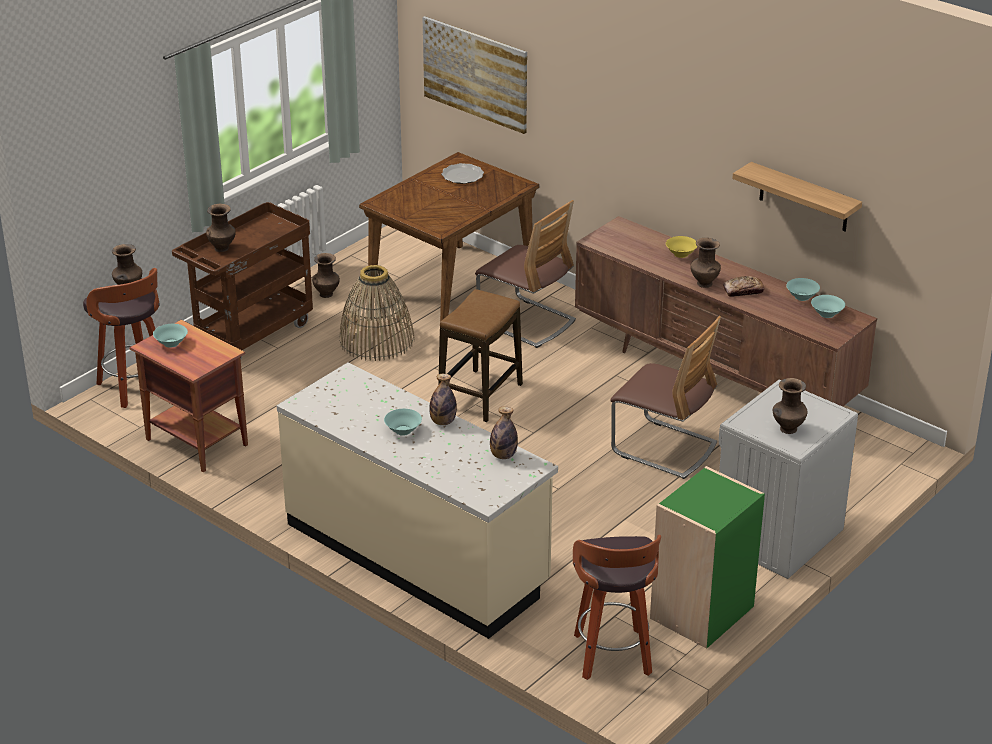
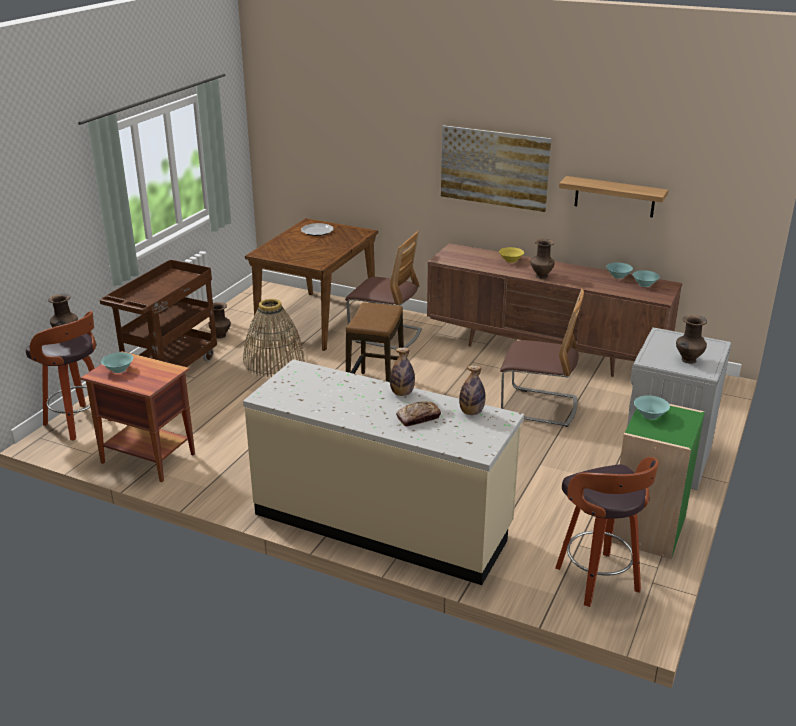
camera: 15 degrees left, 5 degrees down
(222, 248) = (142, 295): brown vase -> none
(403, 431) = (370, 405): turquoise bowl -> turquoise bowl (650, 415)
(475, 74) = (317, 151): picture -> picture (494, 167)
(743, 291) = (573, 277): bread -> bread (418, 418)

